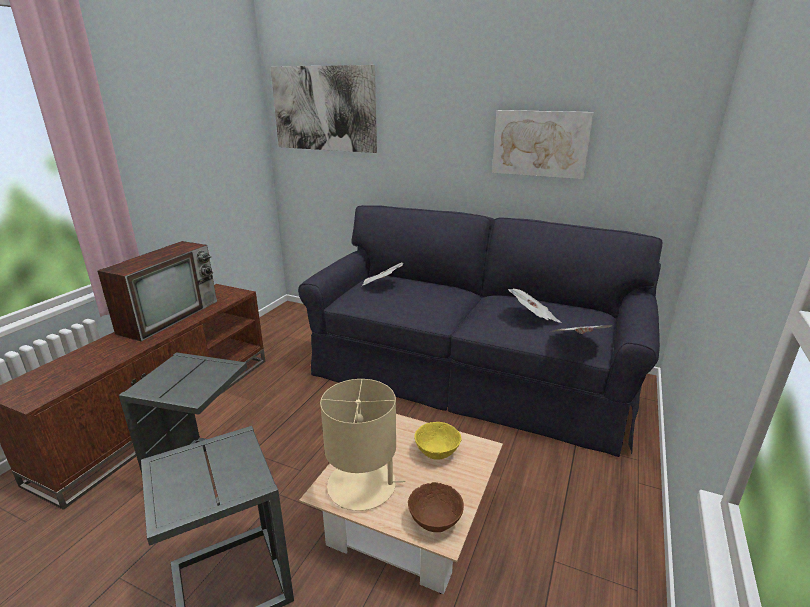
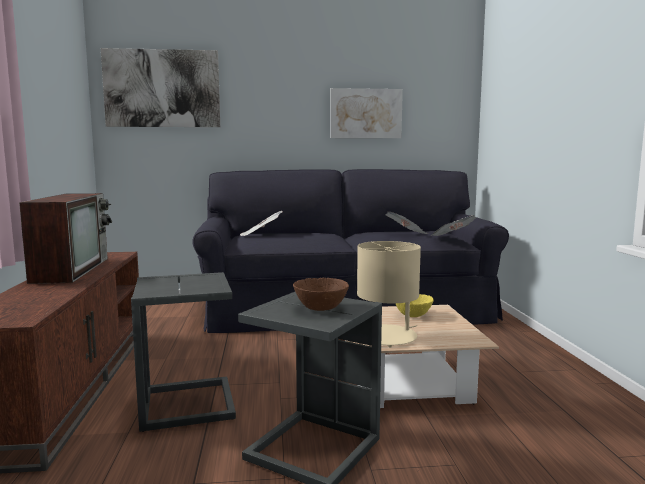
camera: 30 degrees left, 15 degrees down
(435, 521) = (461, 337): brown bowl -> brown bowl (321, 308)

